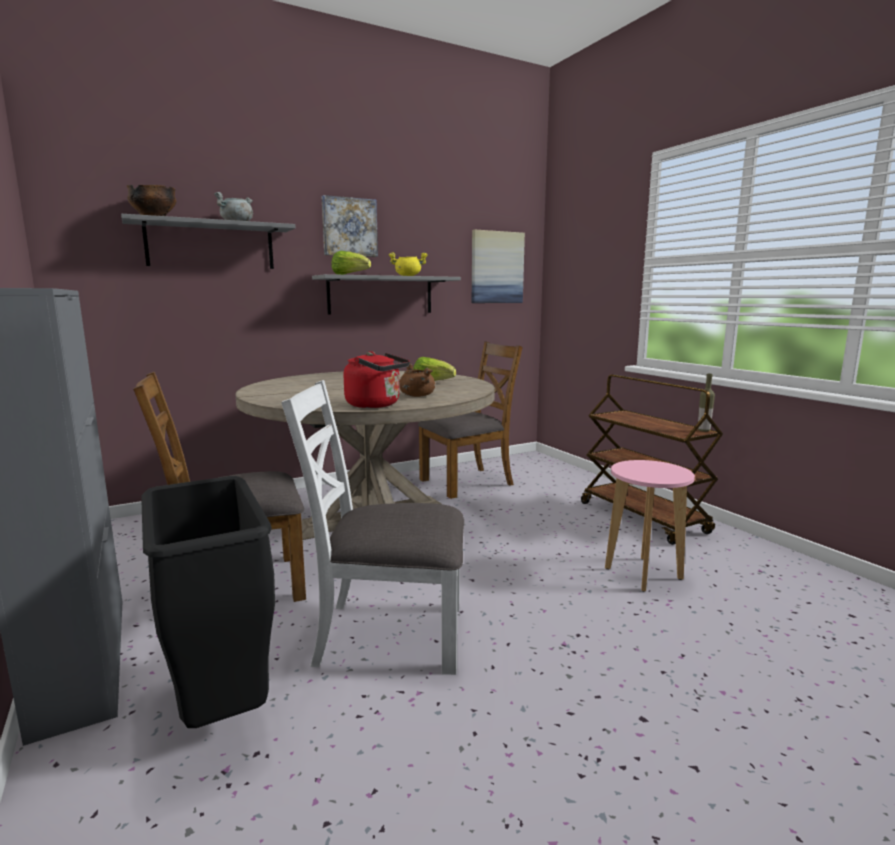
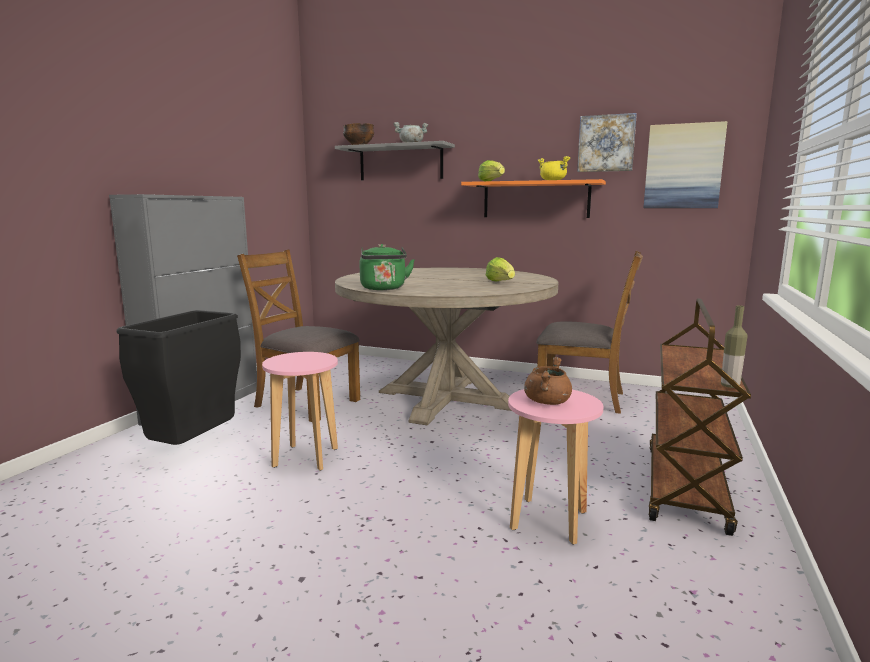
camera: 50 degrees right, 0 degrees up
(349, 227) = (509, 137): picture -> picture (606, 143)
(376, 405) = (384, 289): red kettle -> green kettle
(380, 295) = (536, 200): grey shelf -> orange shelf
(388, 634) = (305, 457): white chair -> pink stool
(416, 396) = (437, 288): brown cooking pot -> brown cooking pot (547, 401)

